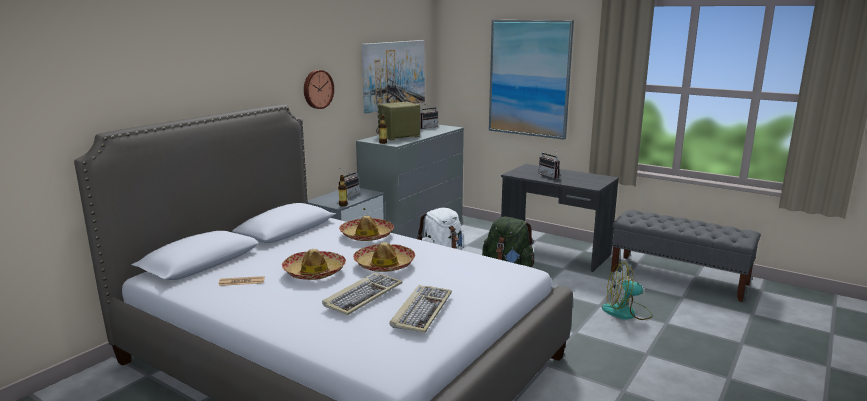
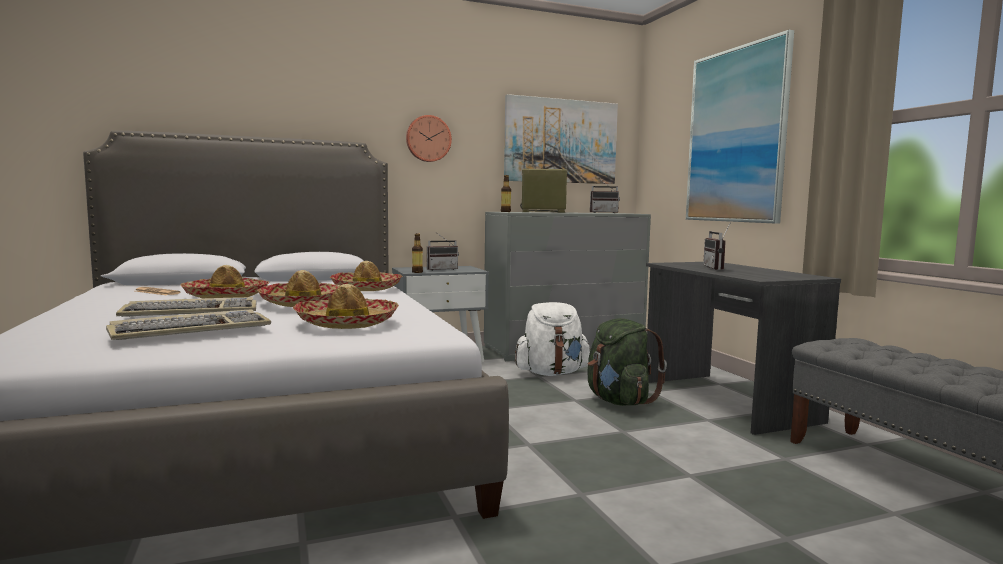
camera: 35 degrees right, 10 degrees down
(466, 277) = (346, 323): none -> hat
(626, 312) = (725, 498): fan -> none

